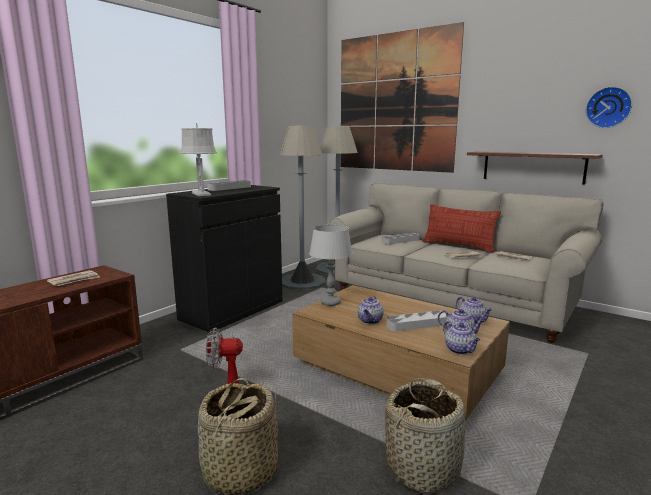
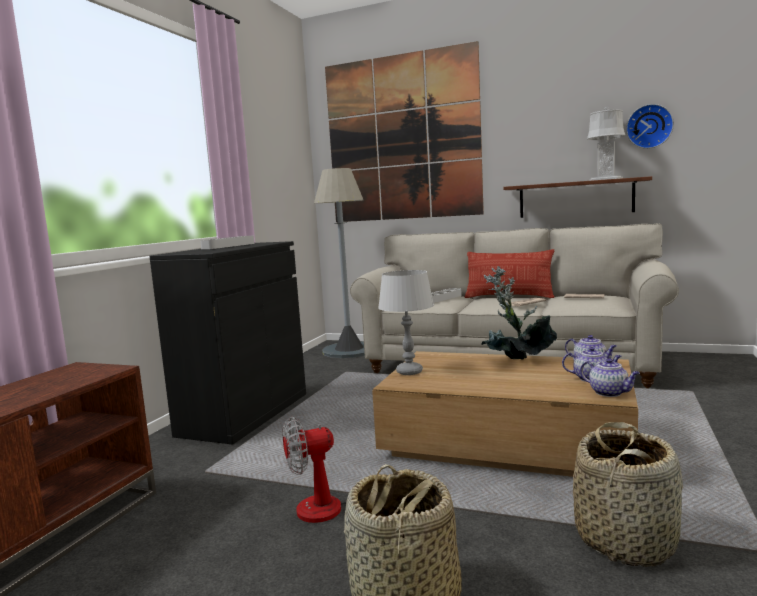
camera: 15 degrees left, 5 degrees down
(74, 280) = (50, 383): newspaper -> none
(201, 194) = (203, 251): grey table lamp -> grey table lamp (605, 179)
(302, 282) = (316, 370): grey floor lamp -> none
(370, 321) = (477, 382): teapot -> none
(416, 308) = (516, 362): none -> potted plant
(418, 324) = (536, 377): grey tray -> none

